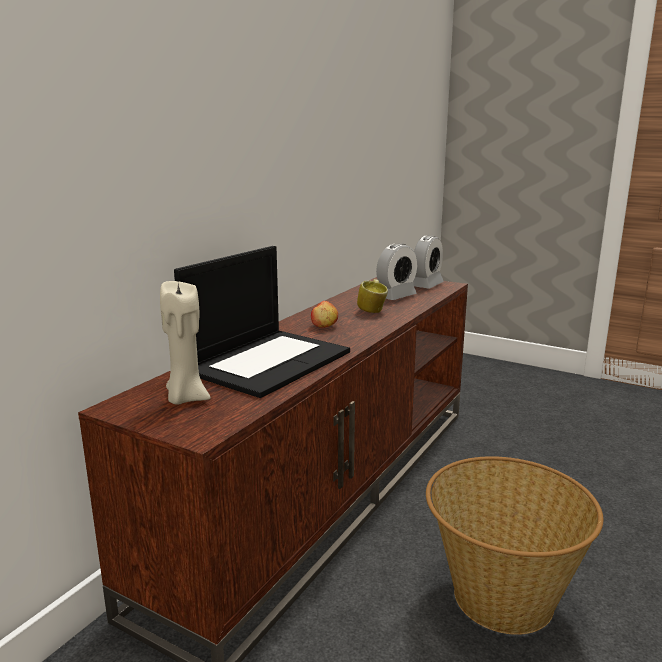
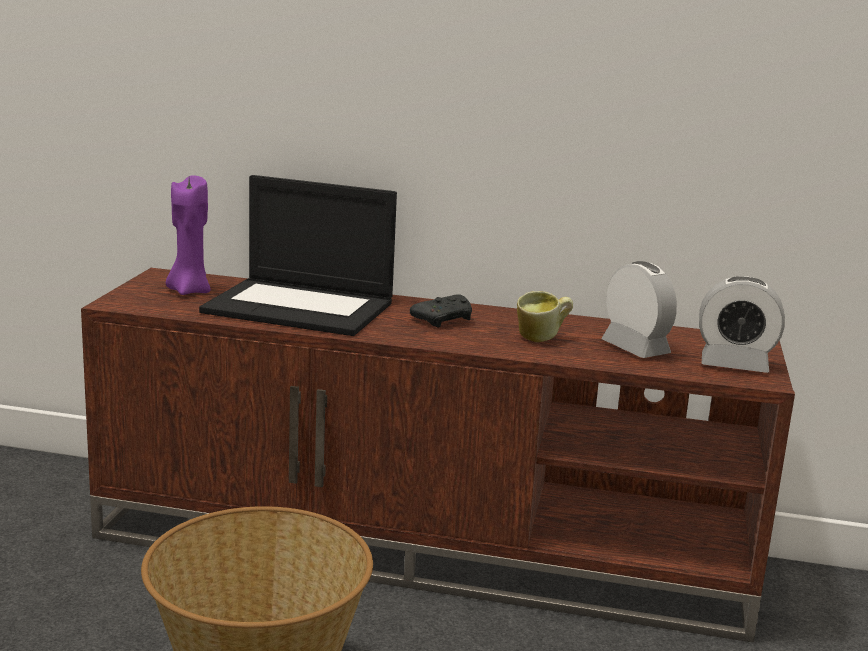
camera: 70 degrees right, 0 degrees up
(186, 398) = (189, 291): beige candle -> purple candle
(324, 326) = (444, 320): apple -> black game controller
(396, 296) = (635, 348): alarm clock -> alarm clock turned 150 degrees counterclockwise

